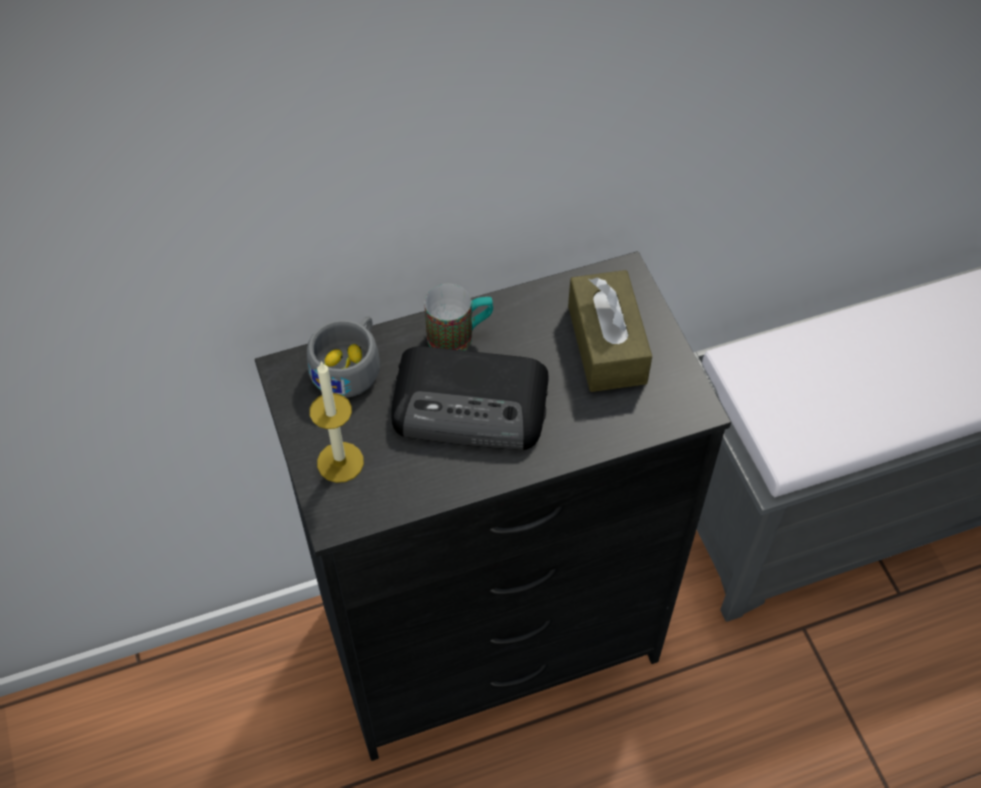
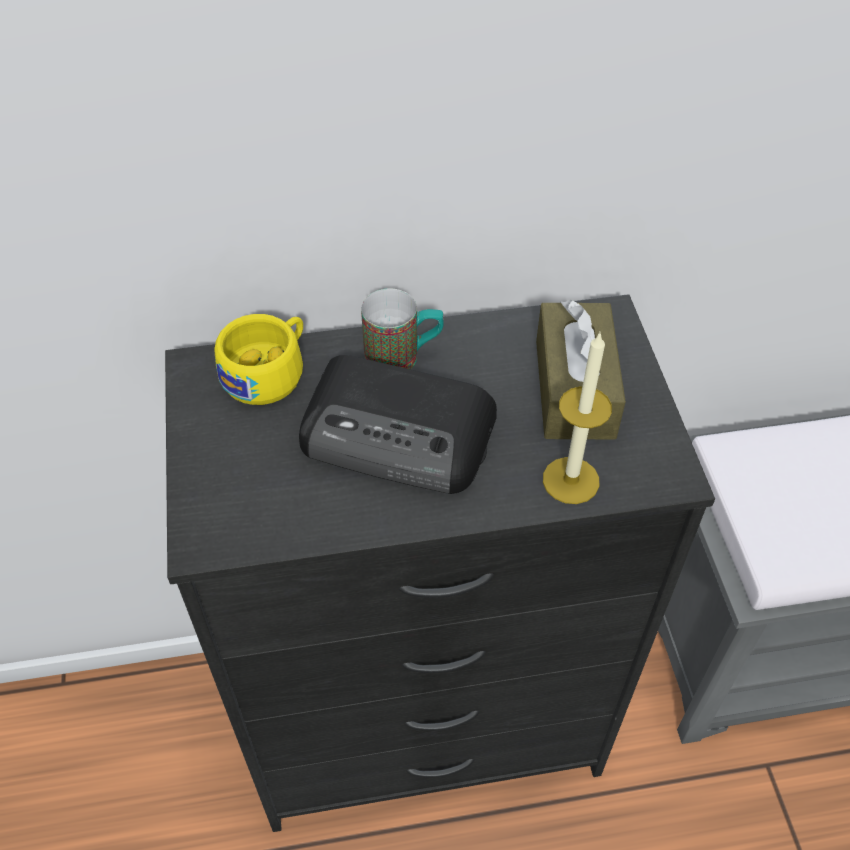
camera: 10 degrees right, 5 degrees down
(340, 462) = (228, 476): candle -> candle (571, 480)
(350, 365) = (269, 371): grey cup -> yellow cup

